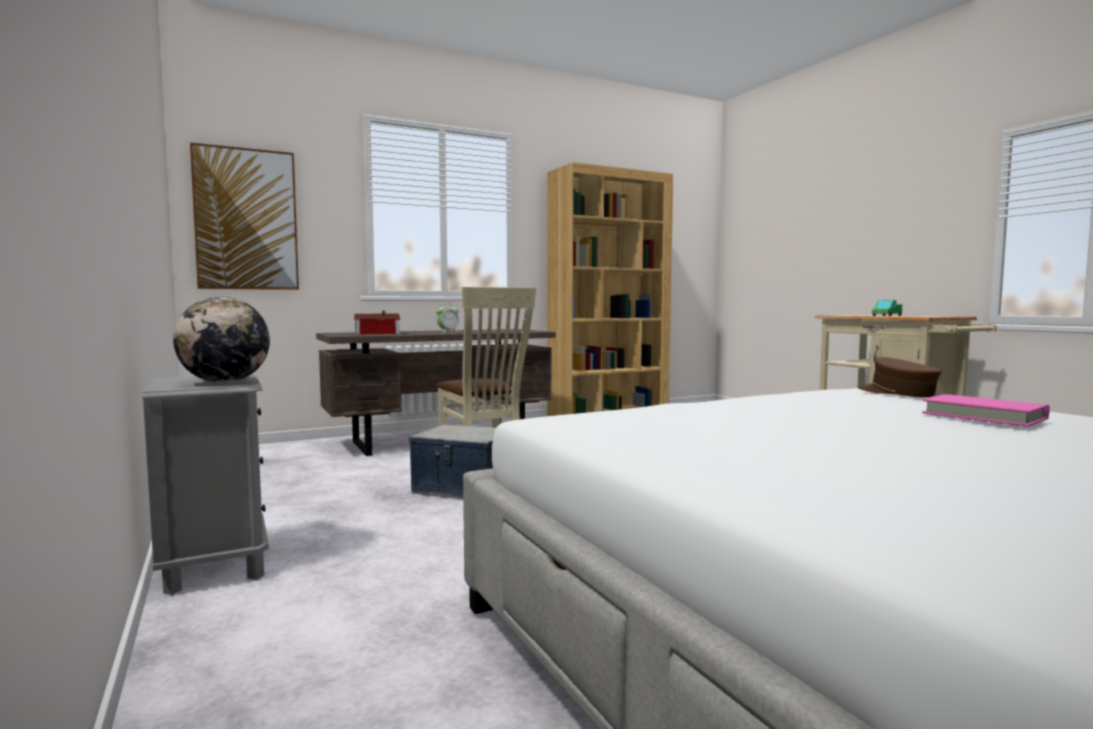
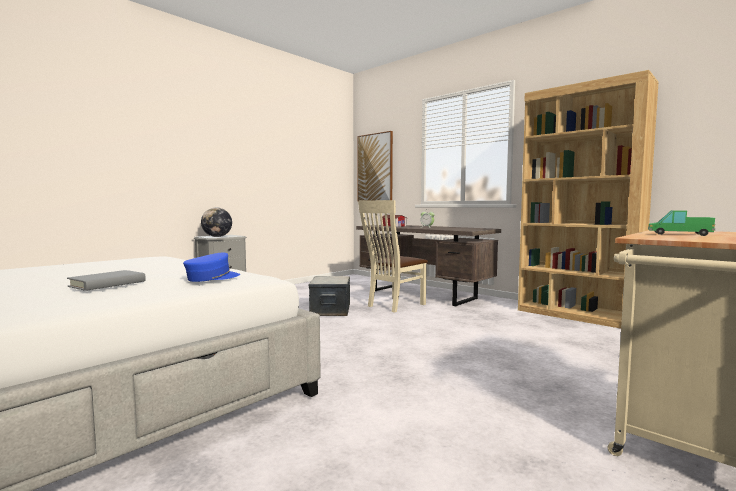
camera: 70 degrees right, 0 degrees up
(897, 393) = (212, 278): brown cap -> blue cap
(983, 416) = (107, 284): pink book -> grey book

